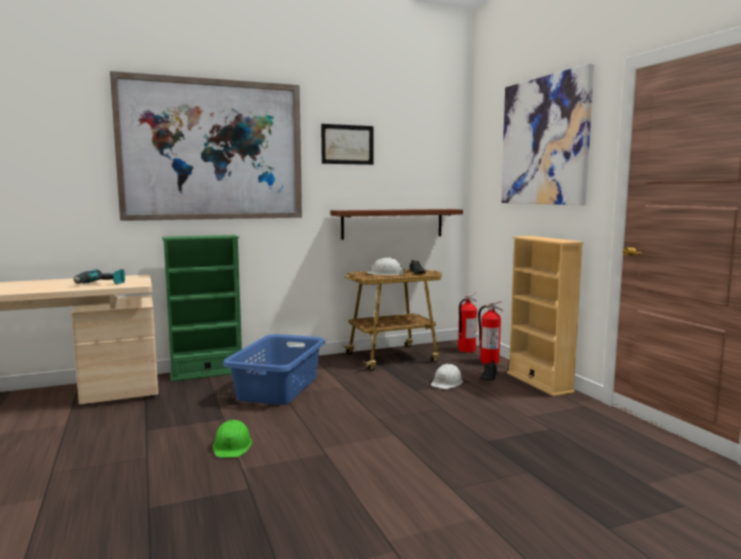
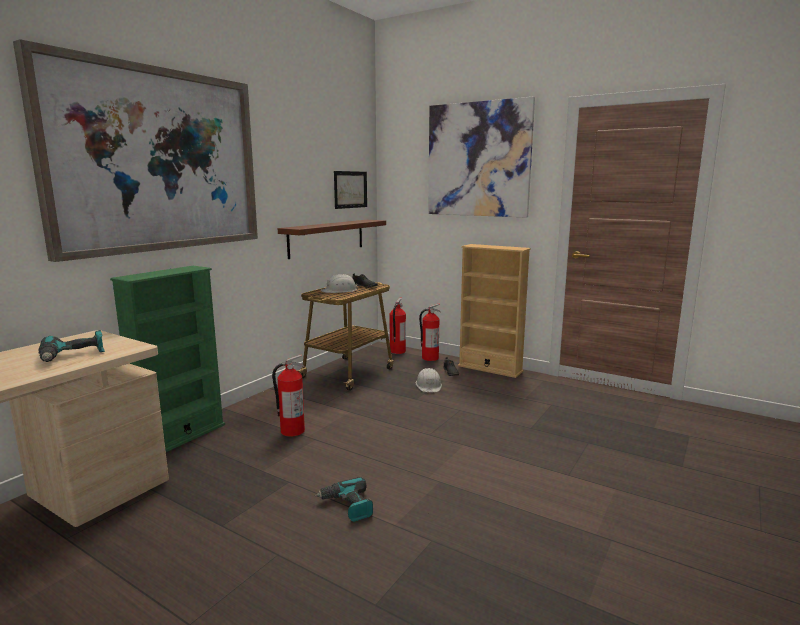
camera: 35 degrees left, 5 degrees up
(232, 446) = (347, 506): green hard hat -> power drill
(279, 388) = (292, 431): blue laundry basket -> fire extinguisher
(347, 144) = (288, 155): picture -> picture (350, 189)

